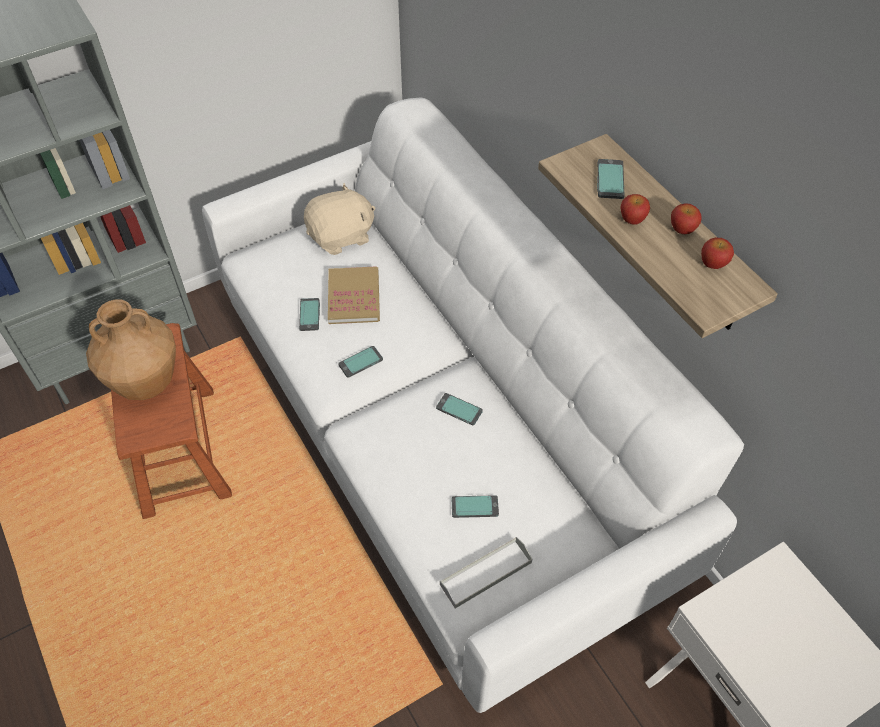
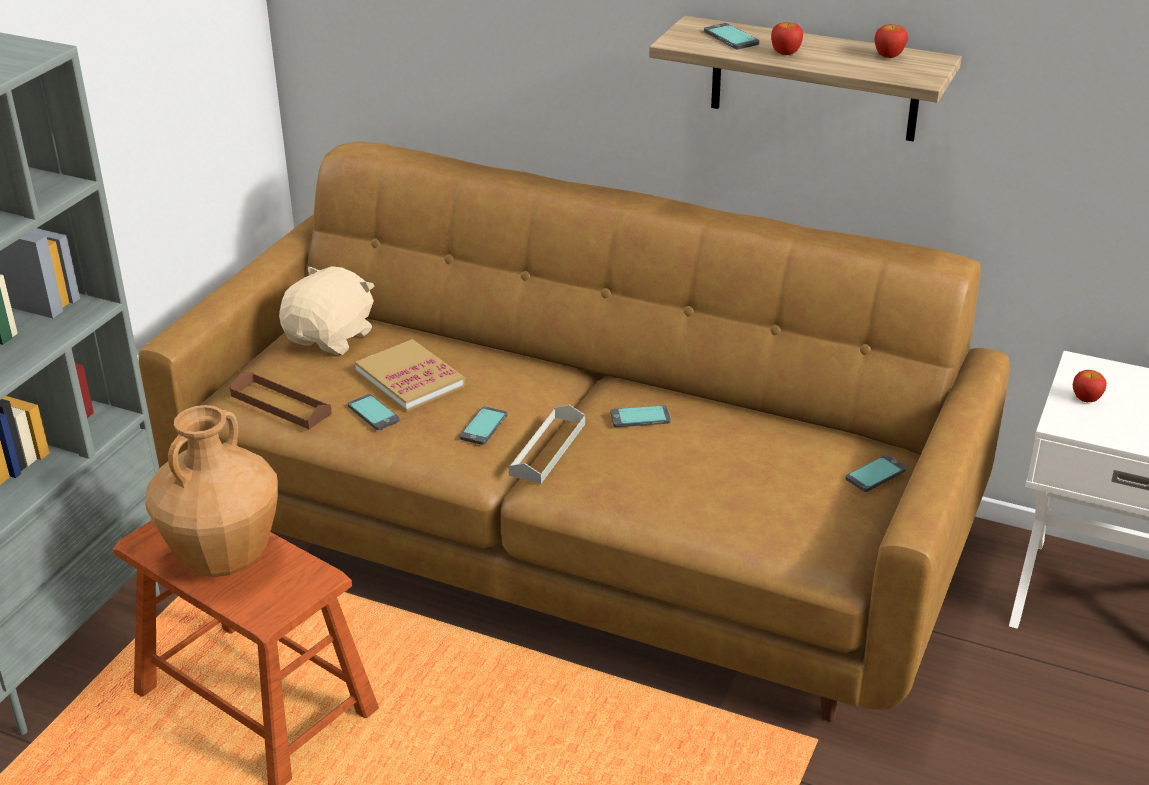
camera: 35 degrees left, 20 degrees down
(267, 279) = (281, 404): none -> brown tray
(439, 433) = (575, 531): white sofa -> brown sofa
(474, 507) = (747, 481): phone -> phone (875, 474)
(486, 573) = (820, 524): grey tray -> grey tray (547, 449)
(682, 229) = (835, 46): apple -> apple (1086, 399)

